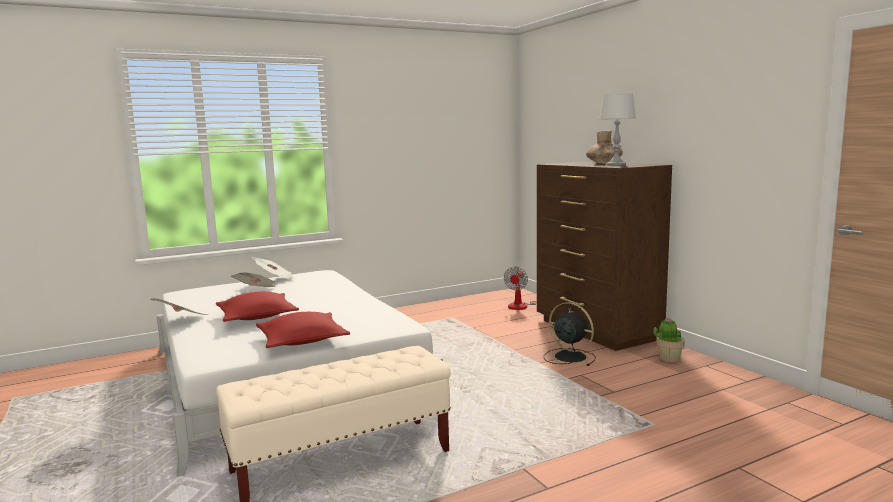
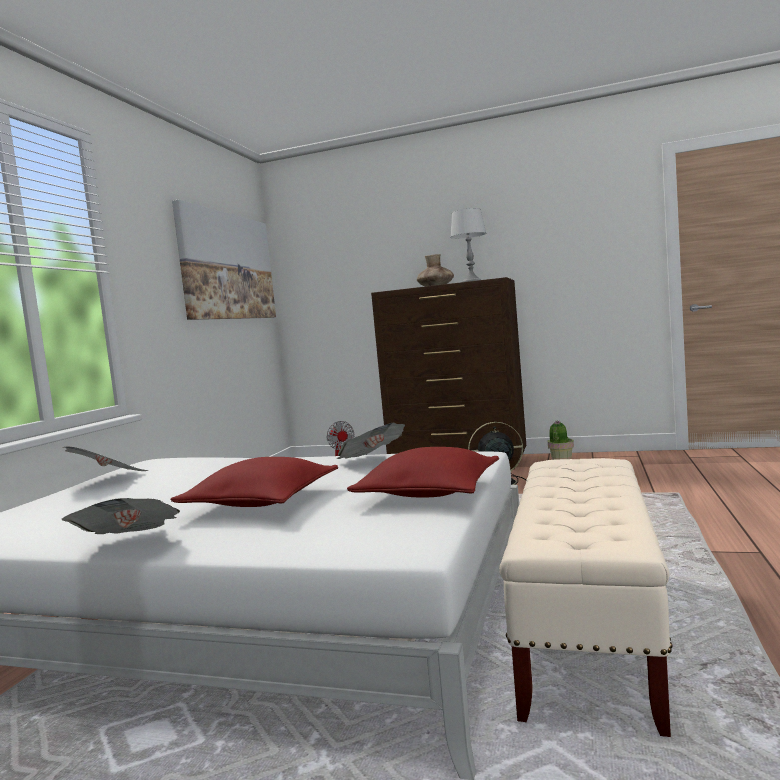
camera: 45 degrees left, 5 degrees down
(256, 292) = (134, 493): newspaper -> newspaper (372, 461)
(456, 130) = (227, 266): none -> picture

